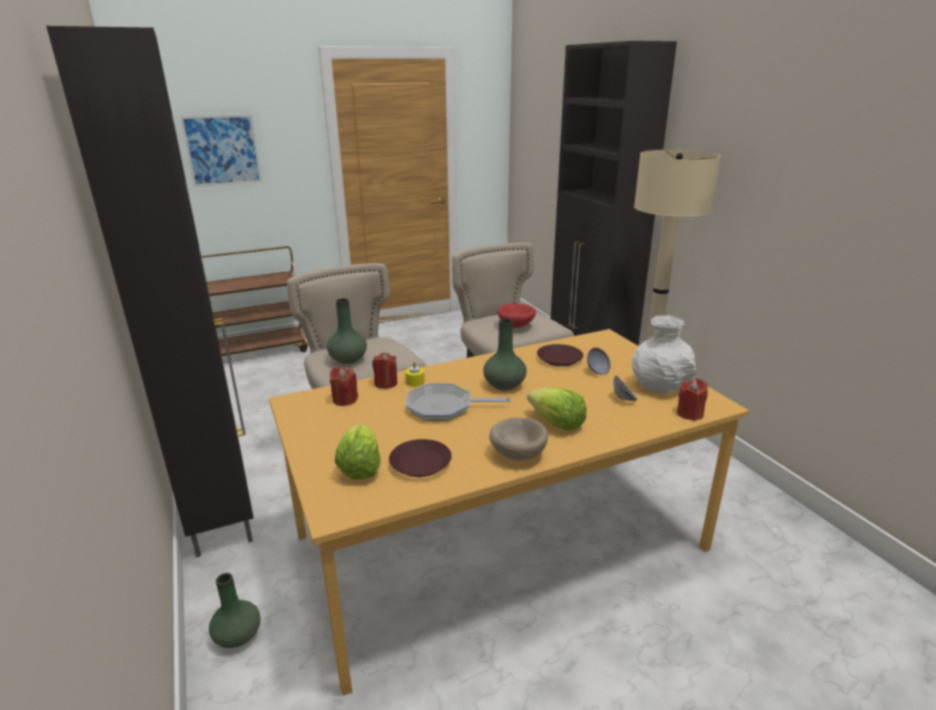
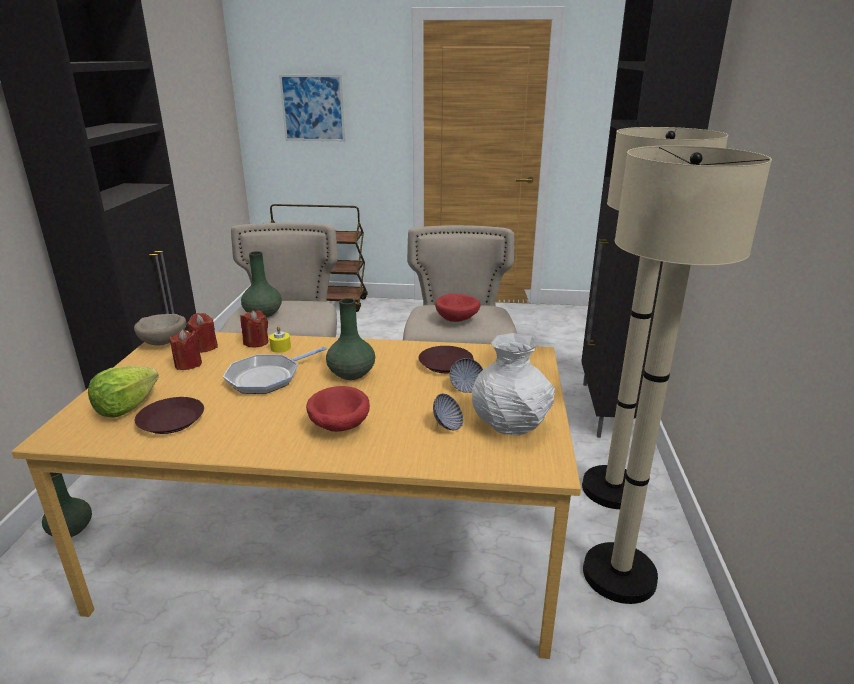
camera: 30 degrees right, 0 degrees up
(443, 407) = (267, 378): frying pan -> frying pan turned 75 degrees counterclockwise
(518, 453) = (260, 442): beige bowl -> beige bowl (165, 342)
(556, 423) = (338, 426): lettuce -> red bowl
(689, 414) = (496, 466): red candle -> red candle (188, 364)
(697, 482) = (619, 575): none -> beige floor lamp

